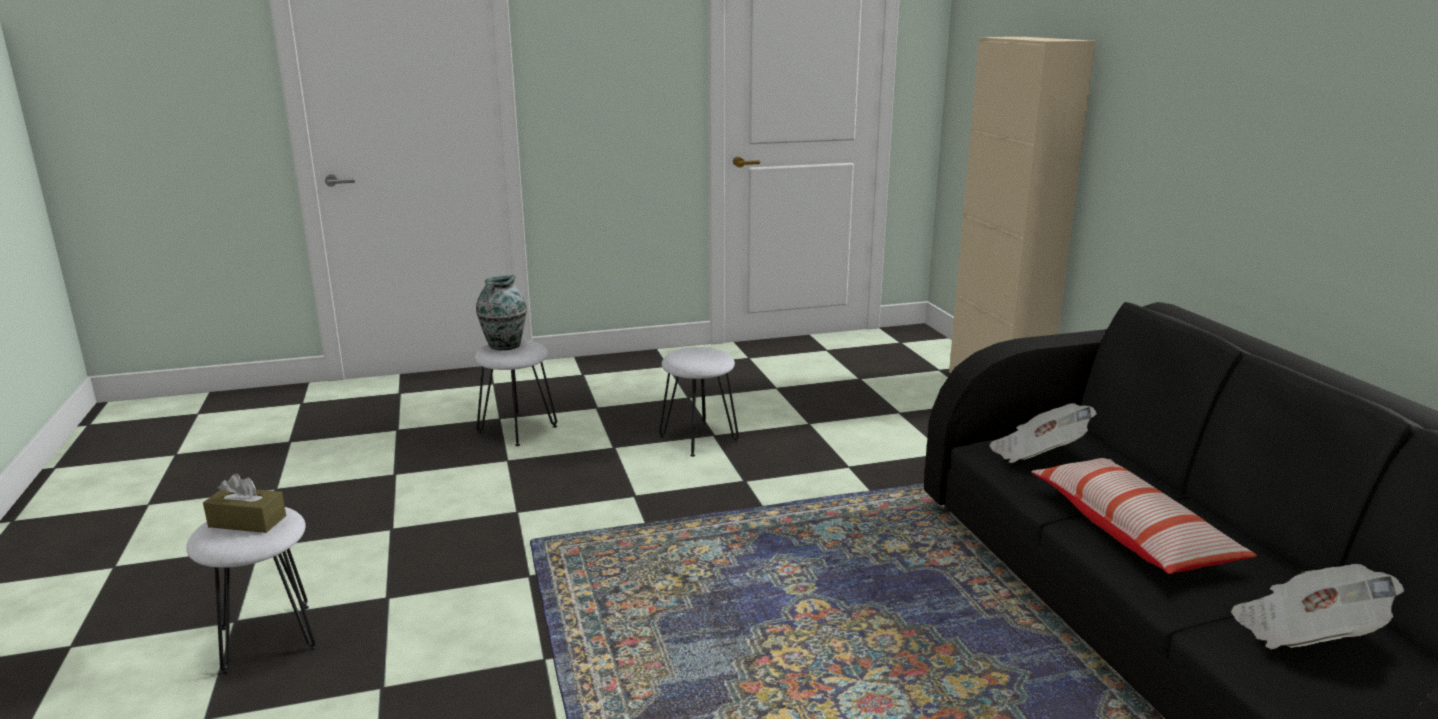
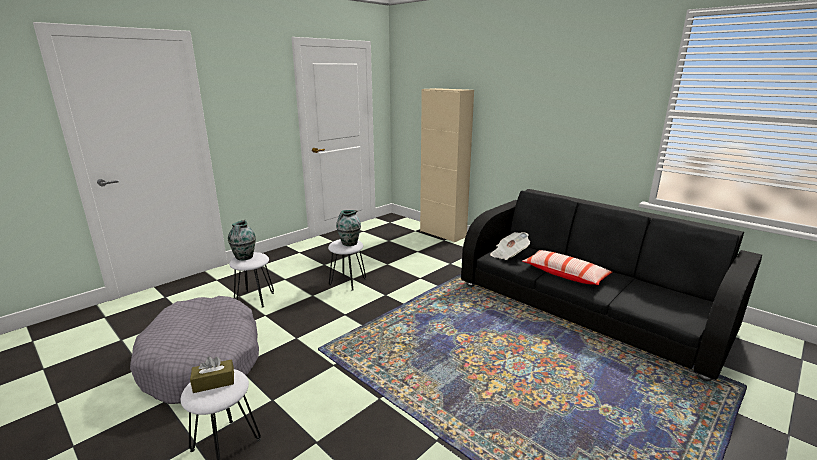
camera: 30 degrees left, 0 degrees up
(355, 506) = (203, 362): none -> grey dog bed
(702, 358) = (349, 243): none -> vase
(1304, 634) = (641, 293): newspaper -> none

